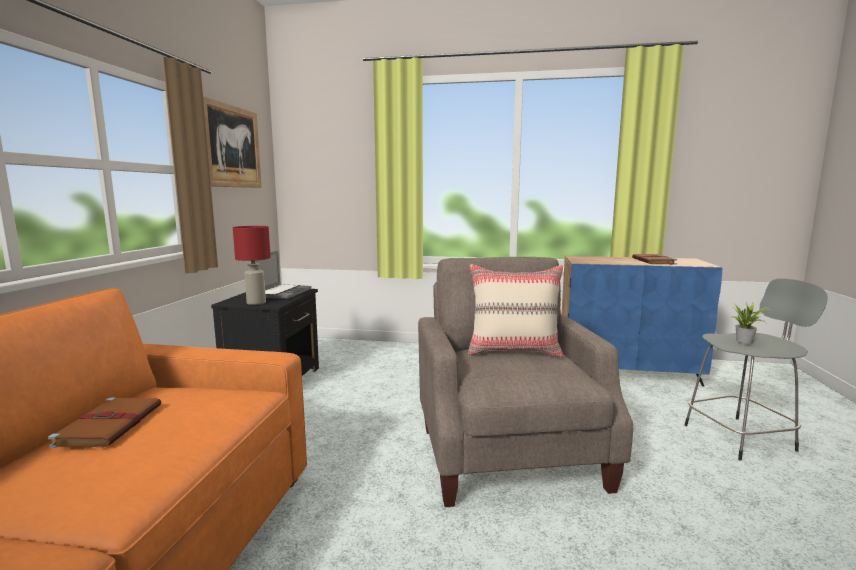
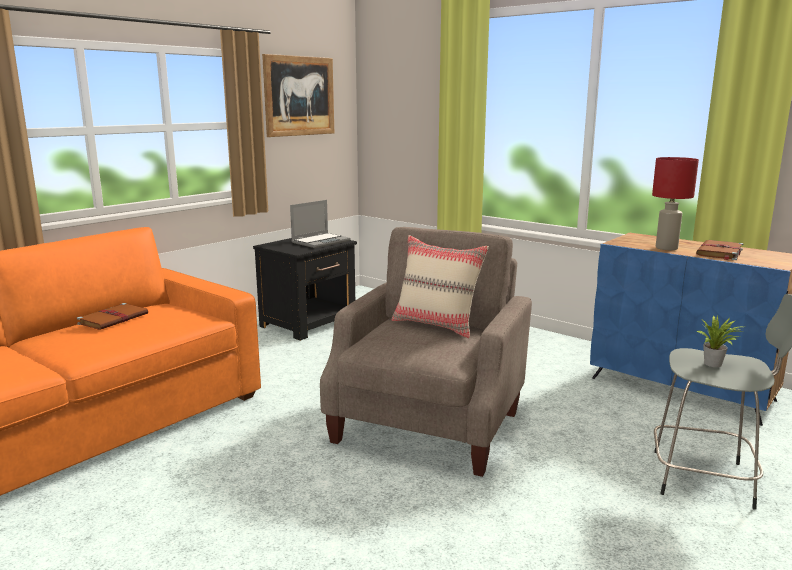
camera: 30 degrees right, 5 degrees up
(256, 303) = (286, 248): red table lamp -> red table lamp (667, 248)

